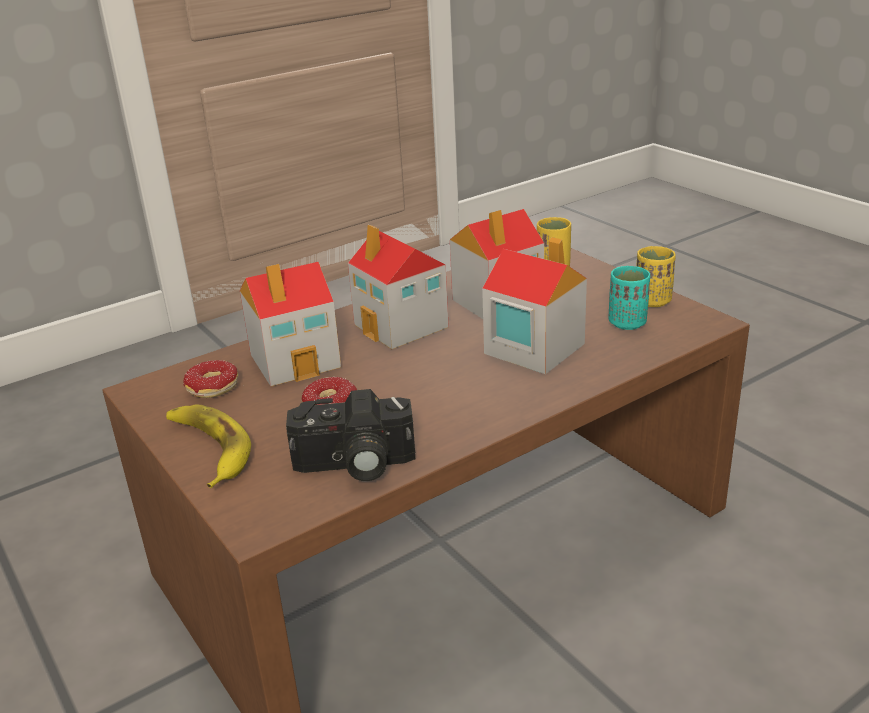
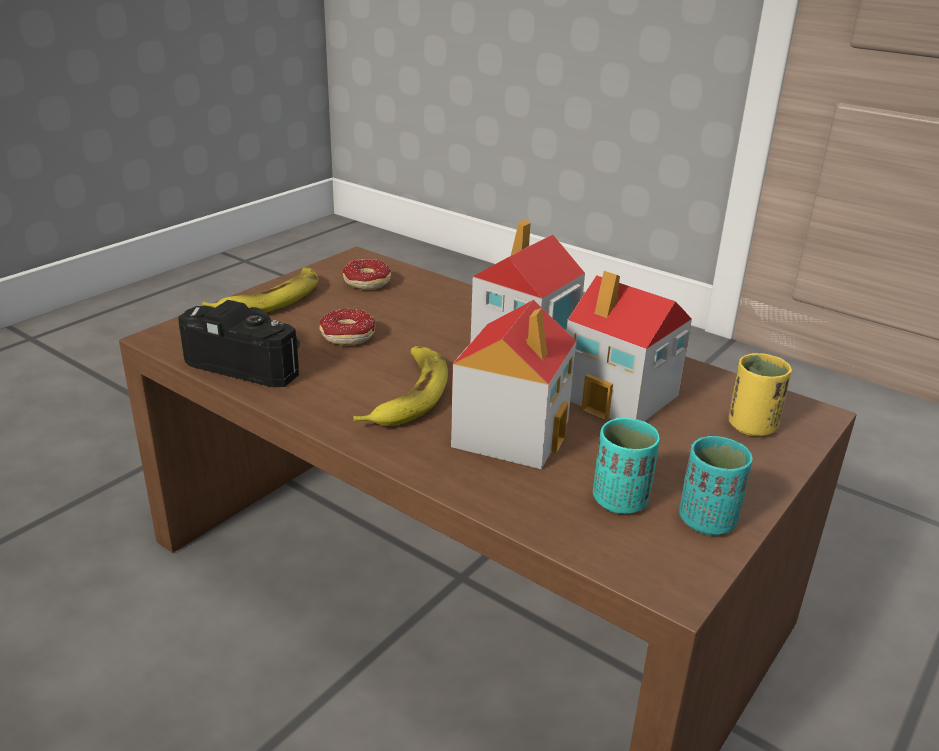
camera: 70 degrees right, 0 degrees up
(296, 360) = (428, 307): toy house -> none
(354, 465) = (250, 362): camera -> camera turned 135 degrees clockwise
(457, 385) = (408, 394): none -> banana
(652, 301) = (707, 521): yellow cup -> turquoise cup

